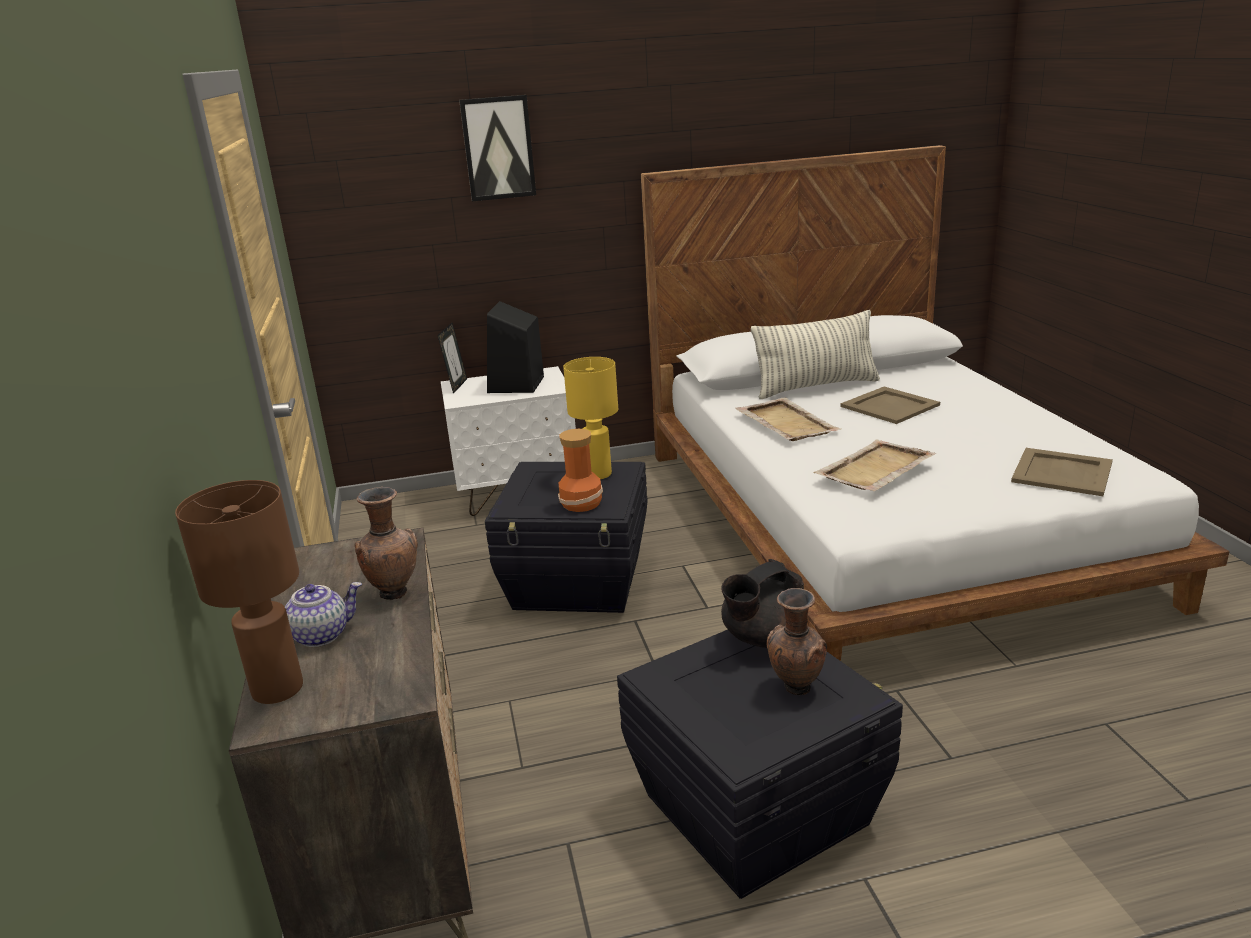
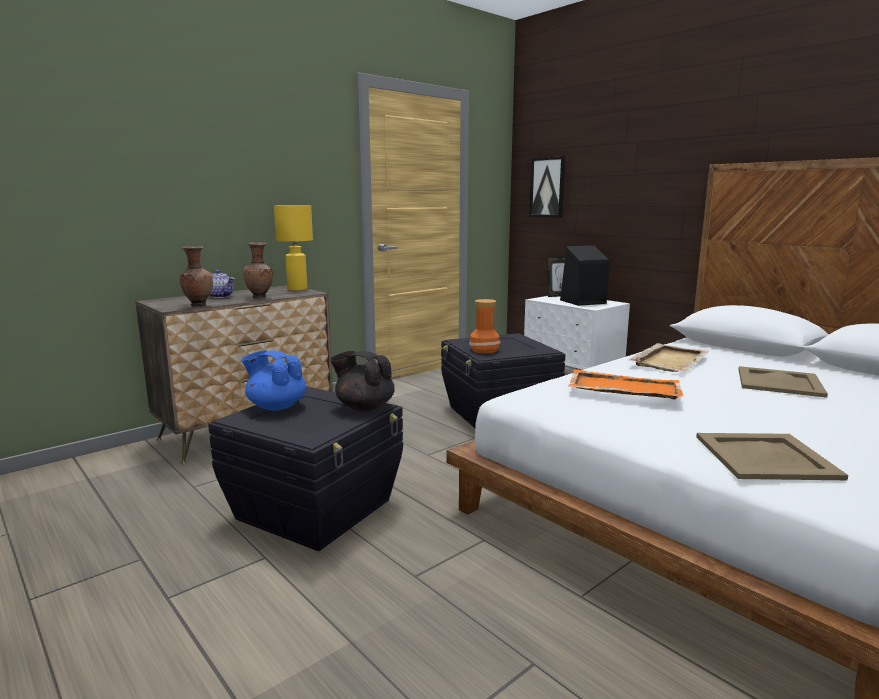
camera: 60 degrees right, 10 degrees down
(276, 690) = (176, 298): brown table lamp -> none
(498, 148) = (622, 144): picture -> picture (548, 187)
(597, 474) = (527, 347): yellow table lamp -> yellow table lamp (297, 289)
(709, 712) = (276, 406): none -> blue teapot
(795, 688) = (313, 422): brown vase -> brown vase (198, 306)
(816, 387) = (768, 361): pillow -> none
(874, 469) = (623, 388): beige tray -> orange tray

